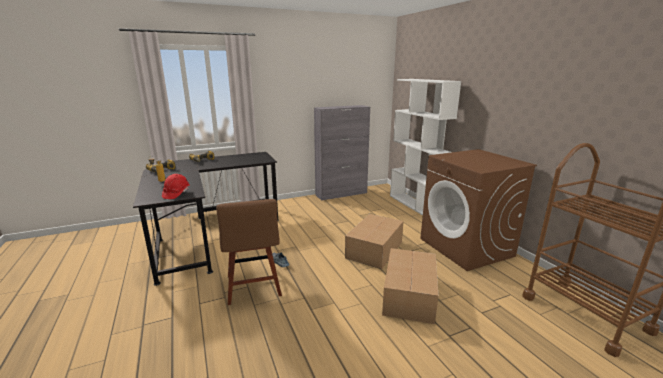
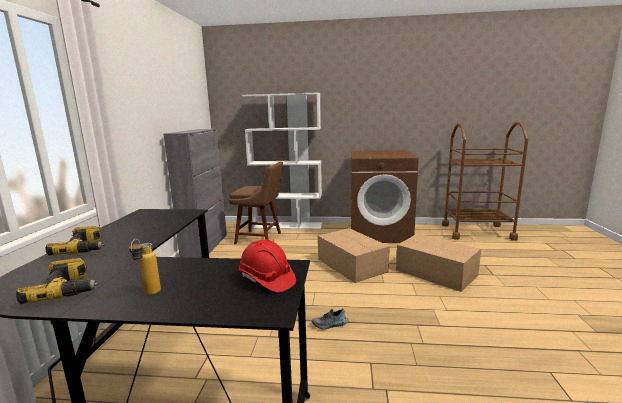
camera: 60 degrees left, 5 degrees down
(253, 287) = (376, 357): brown chair -> brown chair (260, 238)

